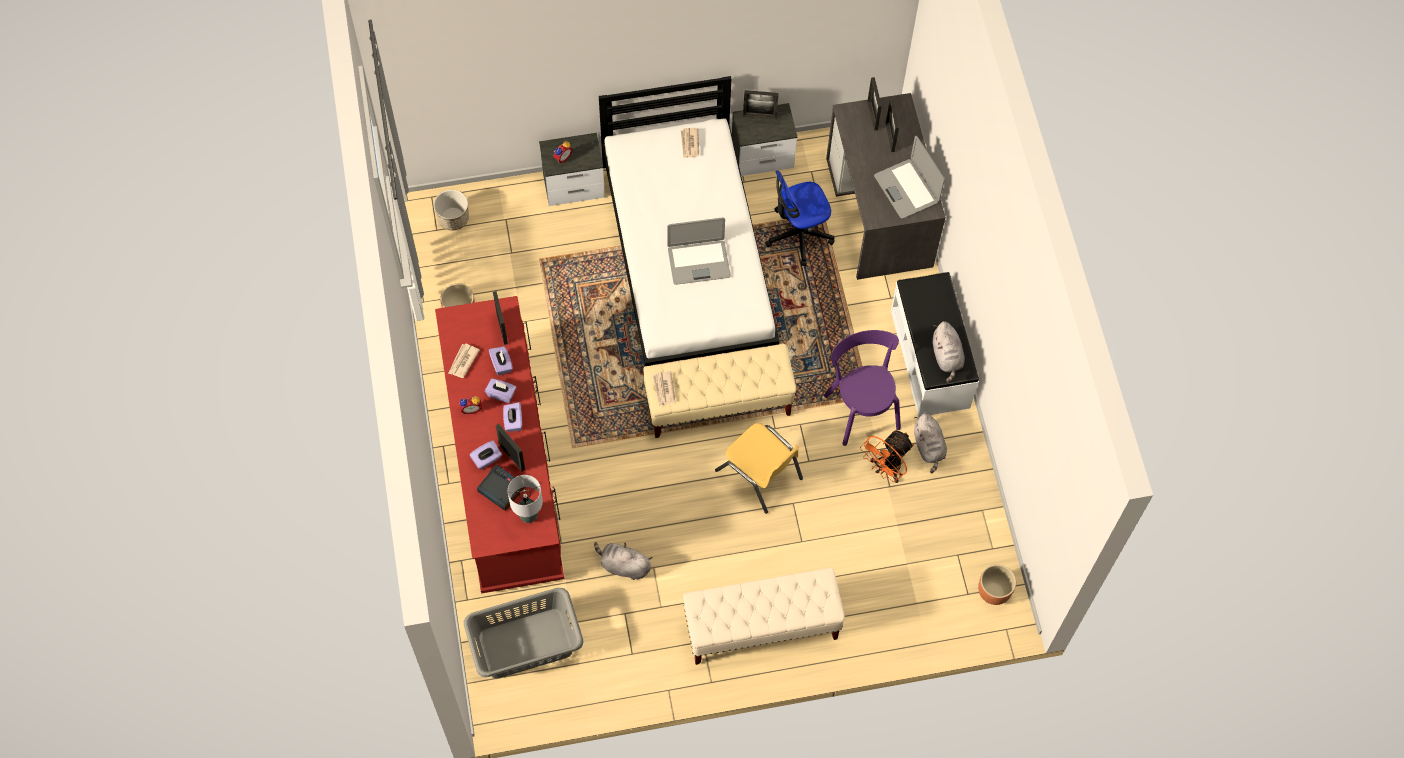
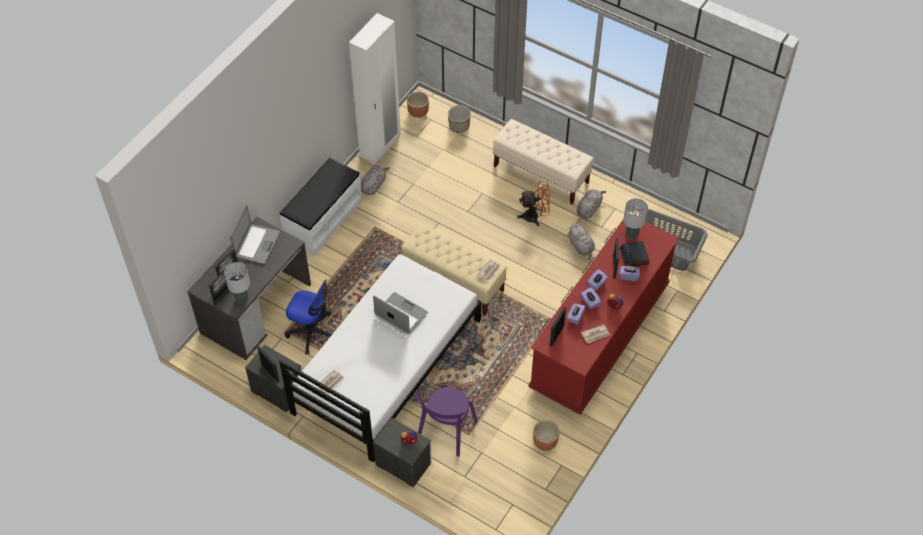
camera: 135 degrees left, 10 degrees down
(453, 218) = (495, 503): planter -> planter (459, 126)
(759, 474) = (469, 235): yellow chair -> none
(851, 127) = (242, 298): none -> grey table lamp
(861, 408) = (384, 225): purple chair -> purple chair (445, 432)
(885, 469) = (405, 192): orange fan -> orange fan (535, 216)
(947, 357) = (332, 176): grey plush toy -> grey plush toy (589, 208)
(979, 503) = (380, 147): none -> white wardrobe

